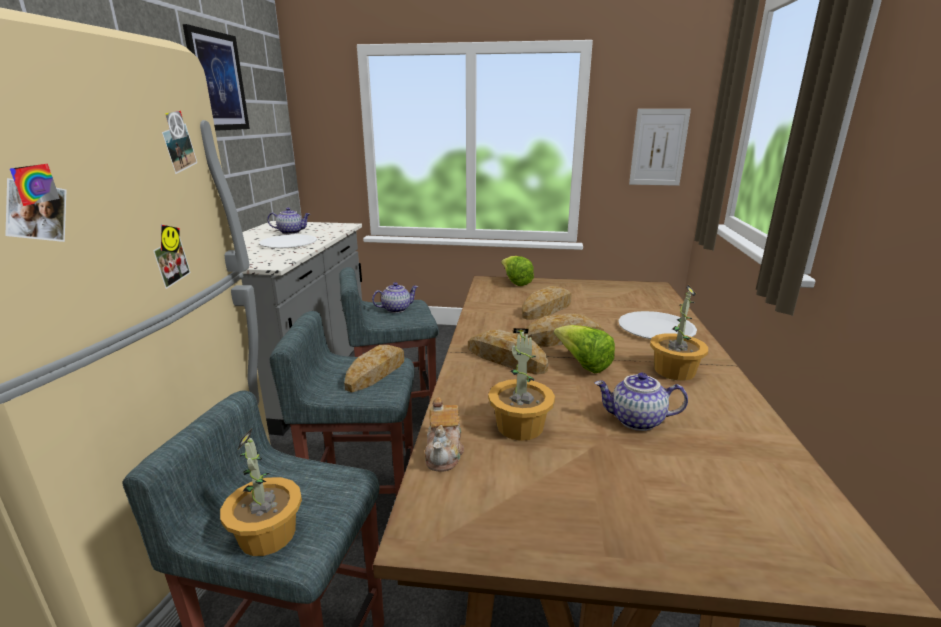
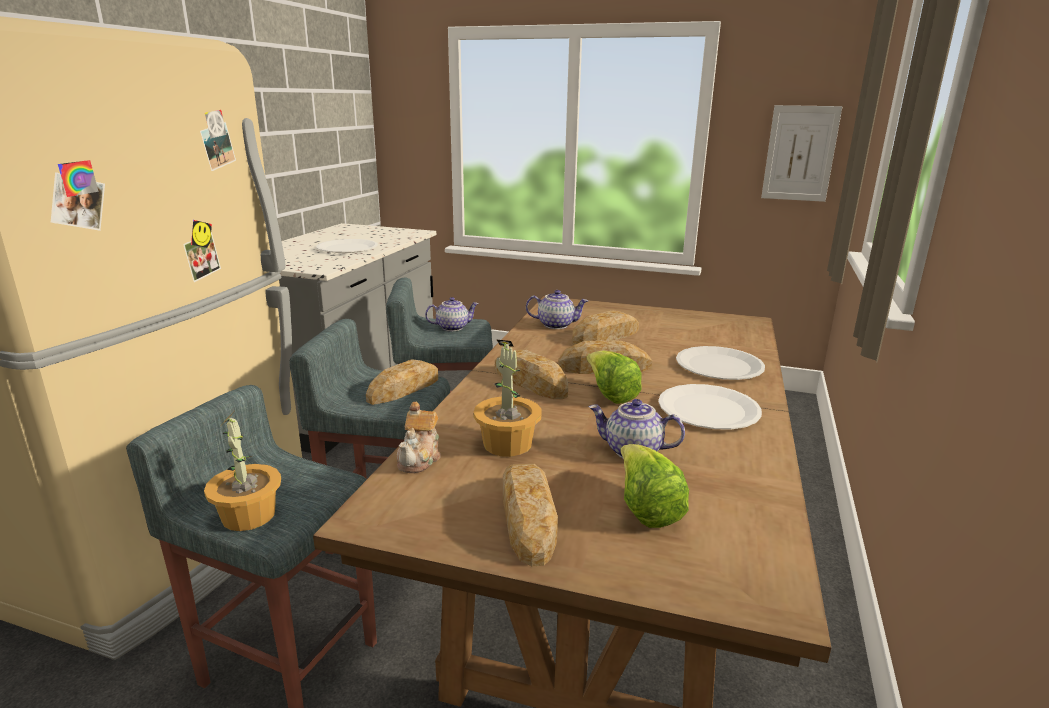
camera: 10 degrees right, 0 degrees up
(217, 81) = (289, 71): picture -> none
(291, 232) = (355, 236): teapot -> teapot (556, 325)
(515, 282) = (586, 305): lettuce -> lettuce (645, 508)
(583, 508) = (528, 517): none -> bread
(673, 371) = (708, 409): potted plant -> white plate

